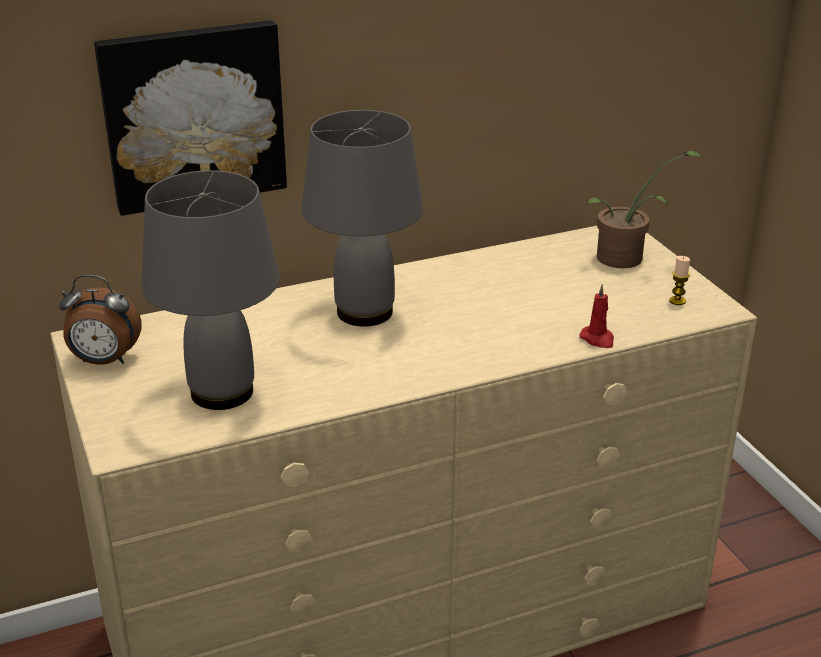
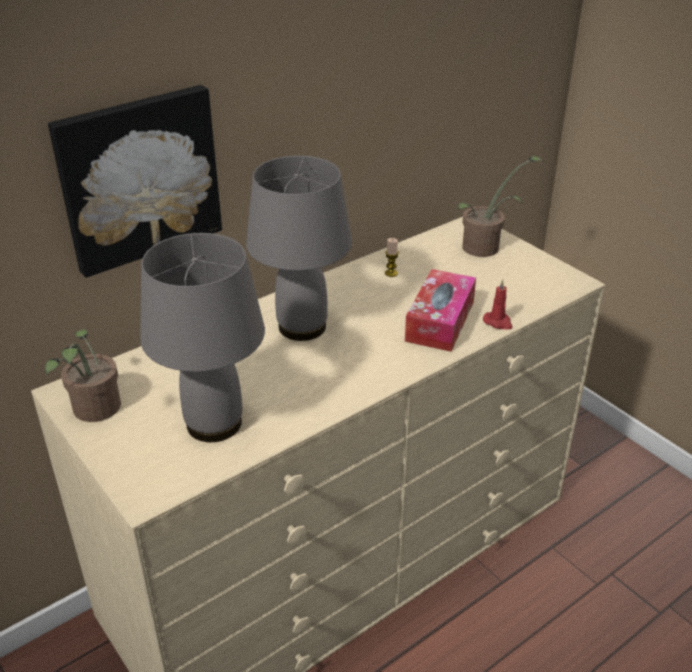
camera: 15 degrees left, 5 degrees up
(104, 361) = (94, 411): alarm clock -> potted plant
(527, 328) = (440, 321): none -> tissue box
(677, 301) = (541, 279): candle -> candle (391, 273)

